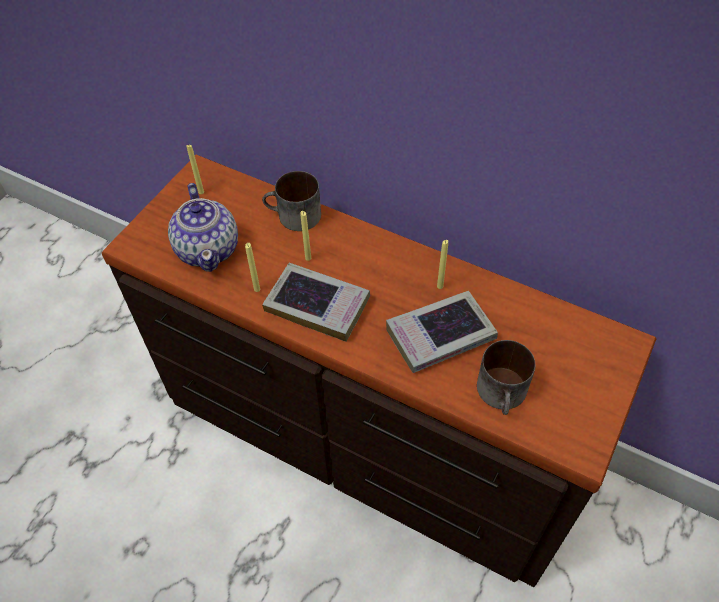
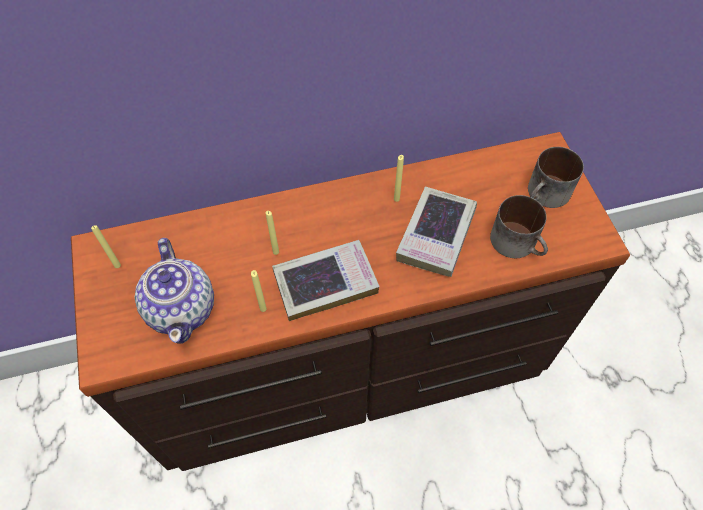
camera: 45 degrees left, 5 degrees up
(208, 249) = (182, 308): teapot -> teapot turned 45 degrees clockwise
(294, 217) = (226, 227): mug -> mug (546, 195)

